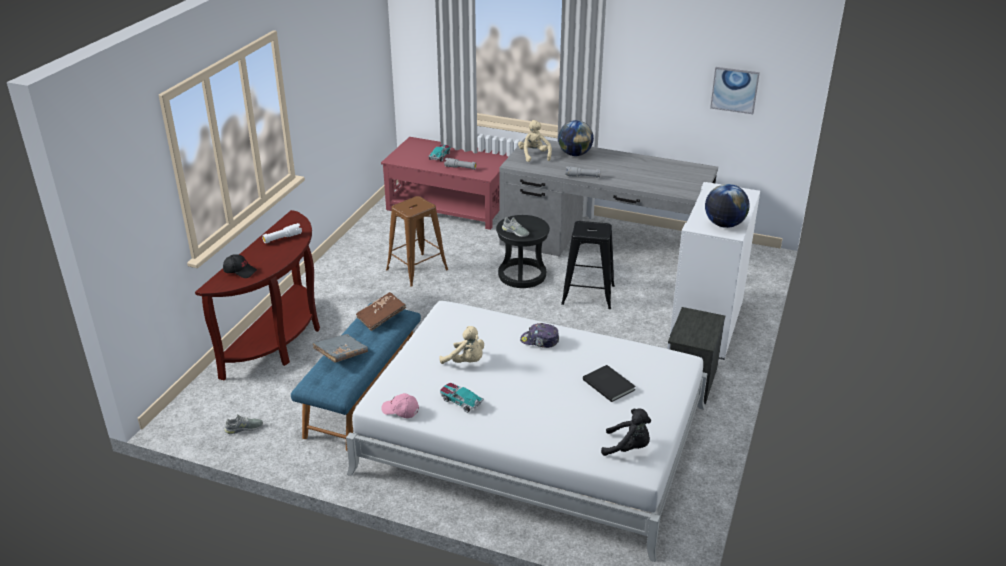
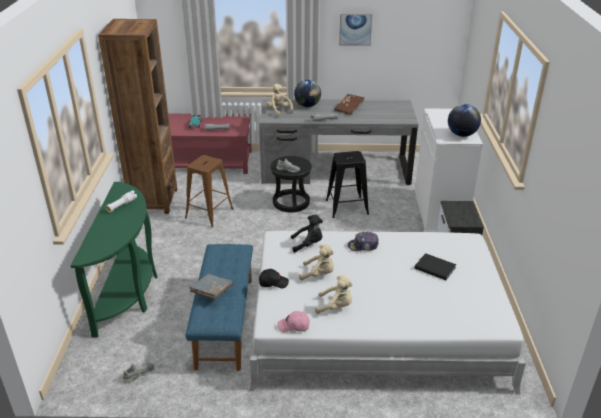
camera: 20 degrees left, 0 degrees up
(240, 271) = (101, 239): black cap -> black cap (273, 282)
(280, 341) = (128, 293): brown console table -> green console table
(362, 242) = (153, 201): none -> brown bookcase
(381, 318) = (226, 254): brown book -> brown book (349, 109)
(461, 401) = (336, 306): toy car -> beige plush toy
(628, 448) = (483, 312): black plush toy -> black plush toy (308, 244)
(734, 90) = (416, 42): picture -> picture (355, 29)

